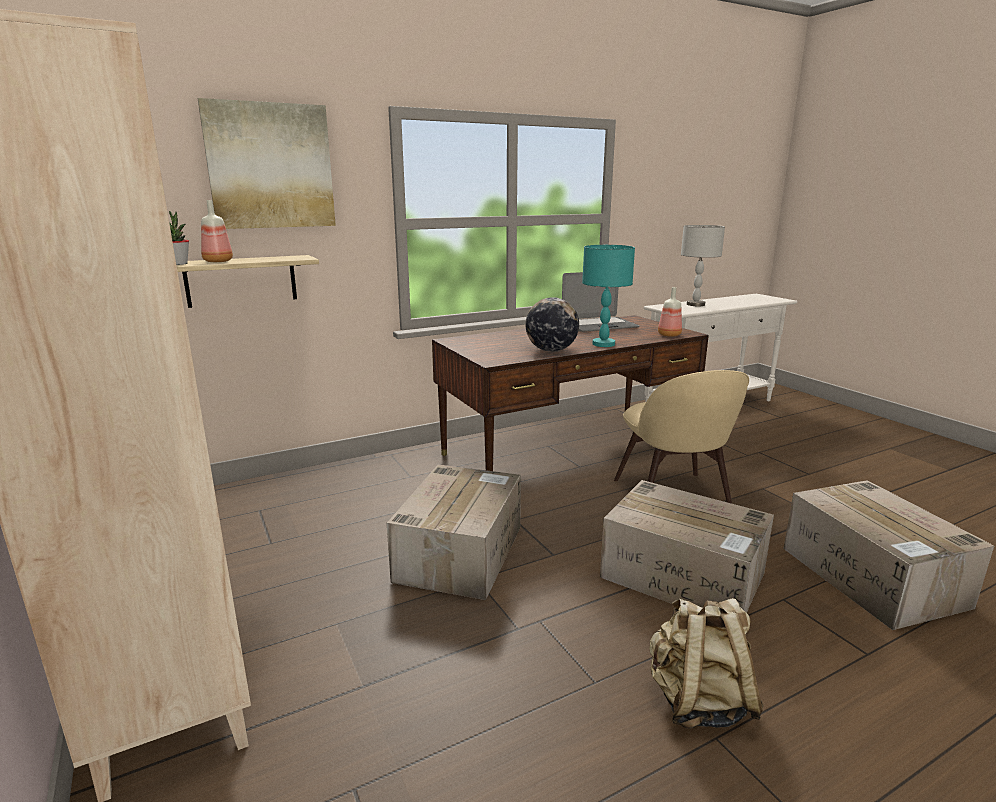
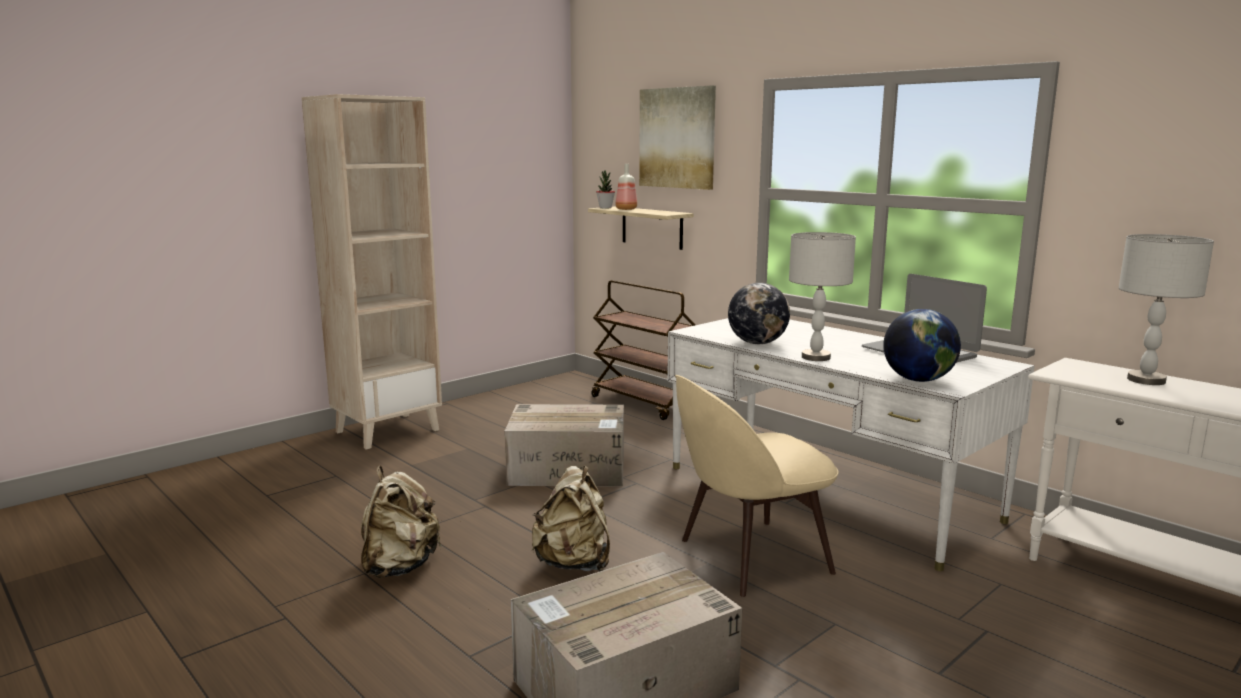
camera: 75 degrees right, 5 degrees down
(297, 483) = (644, 403): none -> brown cart
(567, 450) = (827, 493): brown desk -> white desk
(603, 344) = (815, 357): turquoise table lamp -> grey table lamp
(668, 335) = (918, 380): bottle -> globe
(684, 576) = (573, 563): cardboard box -> beige backpack

